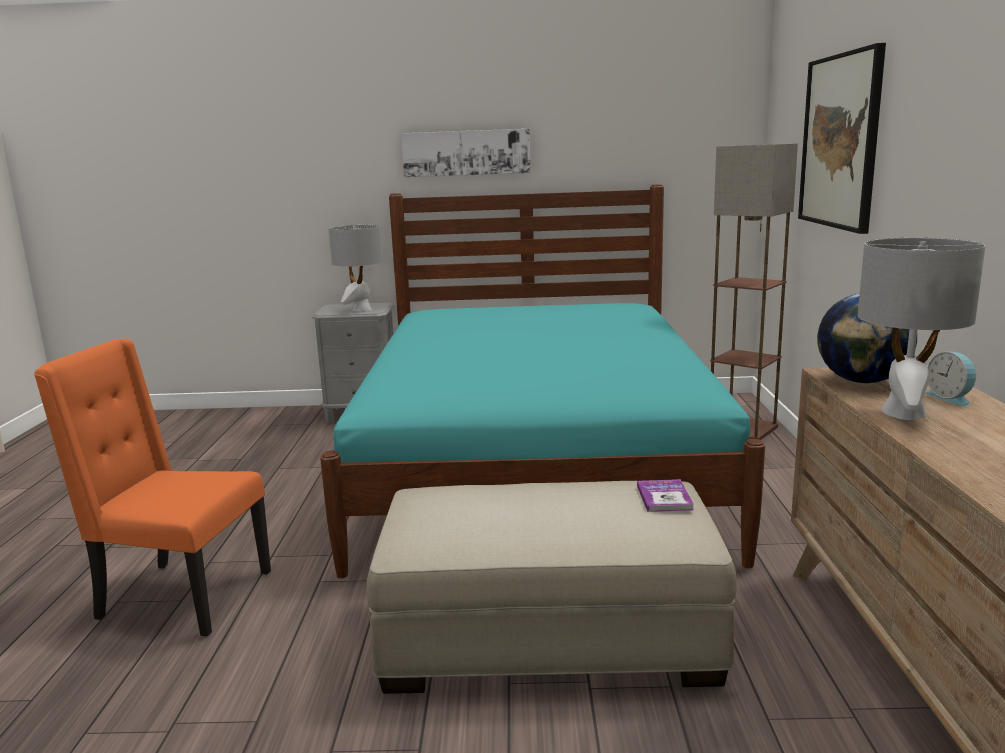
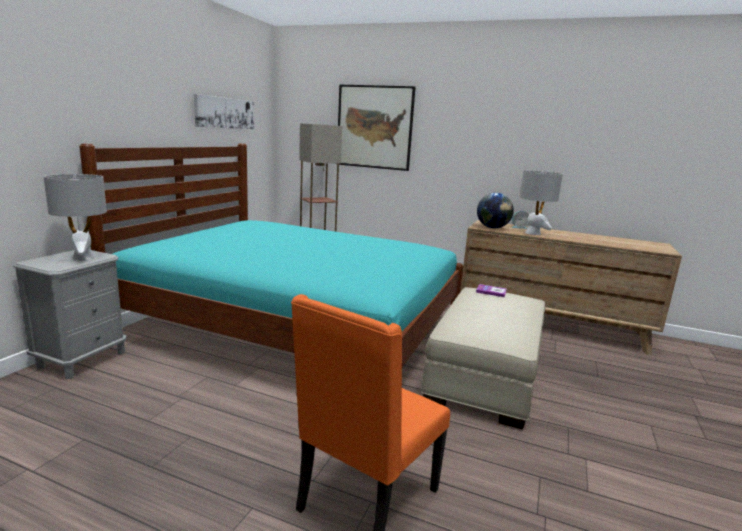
camera: 70 degrees left, 0 degrees up
(466, 153) = (133, 111): picture -> picture (224, 113)

